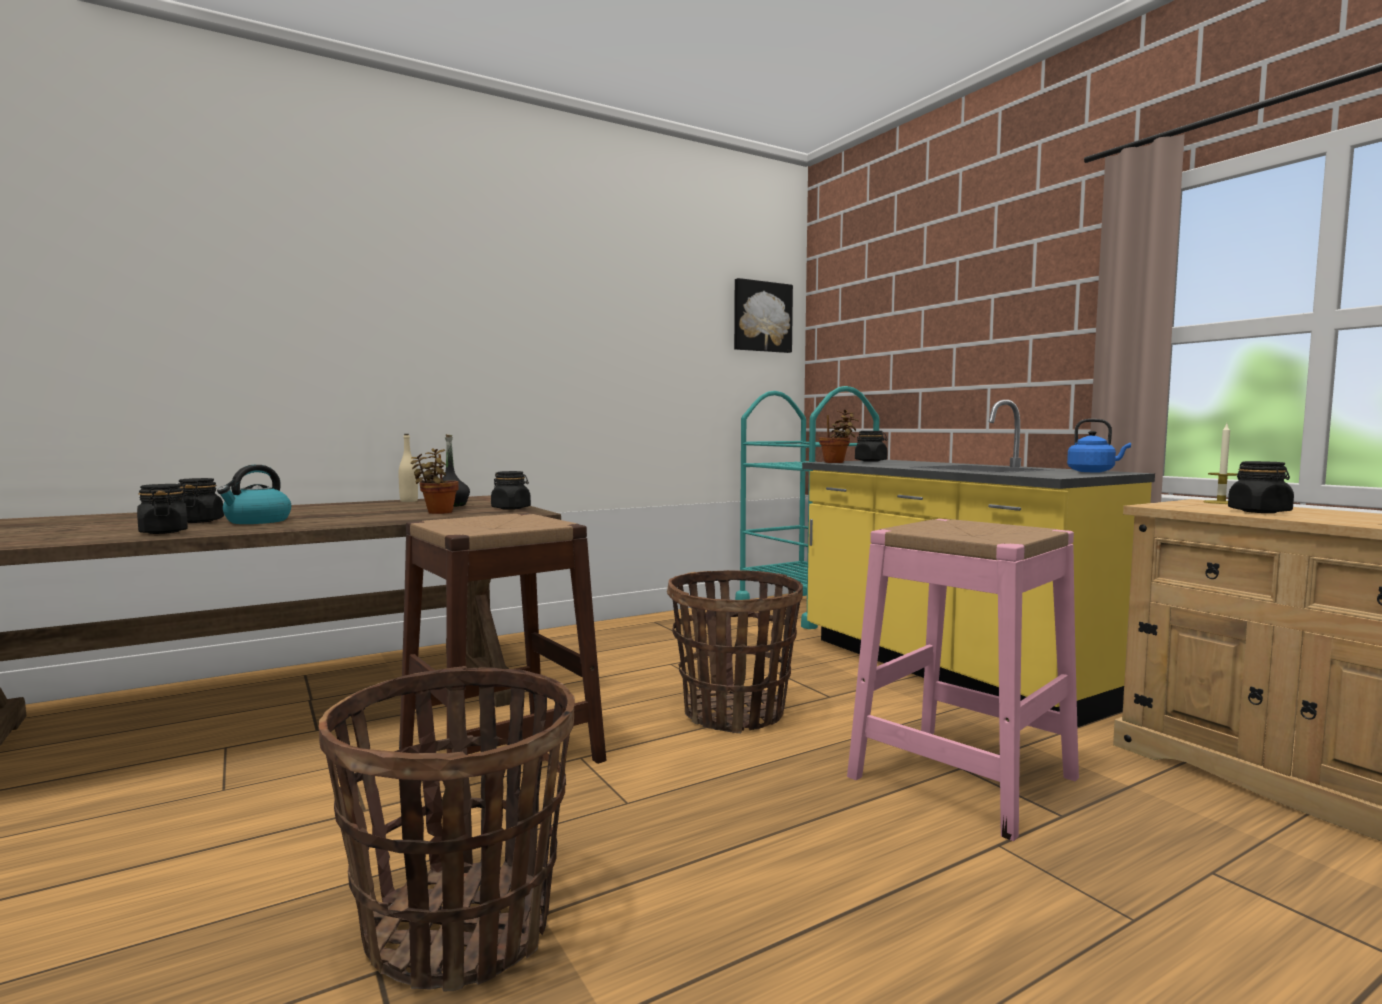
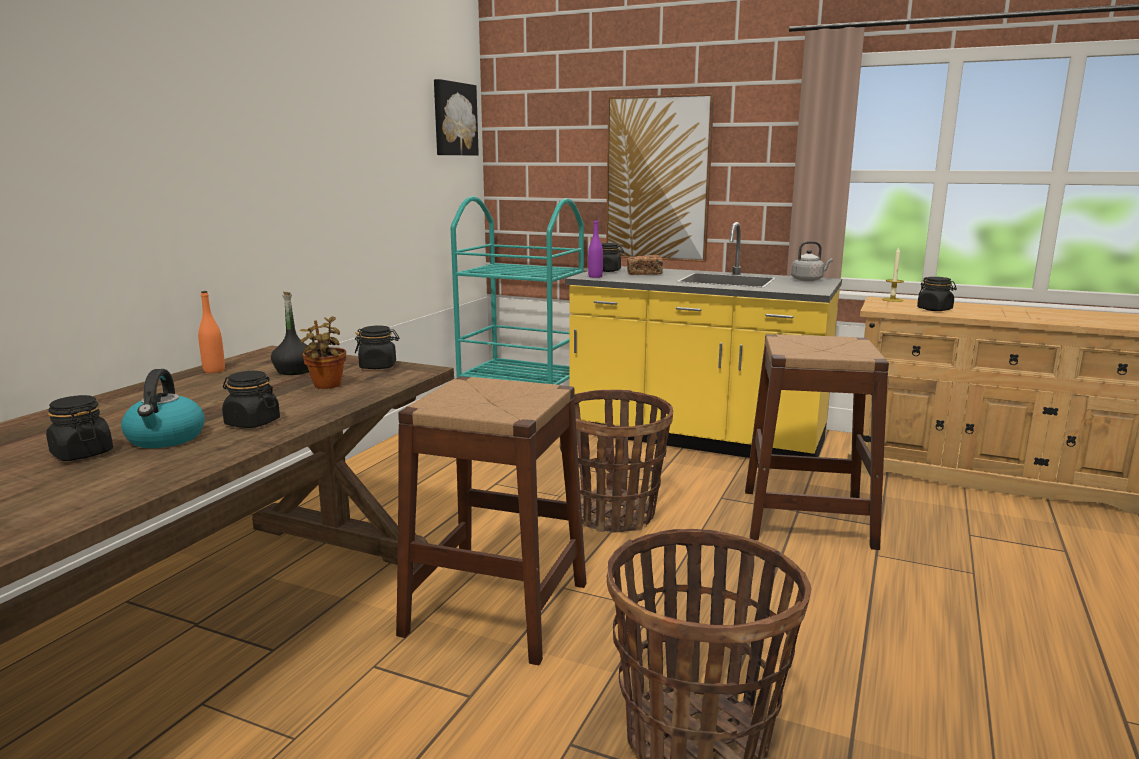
camera: 35 degrees left, 10 degrees up
(163, 532) = (119, 480): black jar -> black jar (252, 423)
(409, 501) = (214, 371): beige bottle -> orange bottle
(836, 462) = (595, 276): potted plant -> purple bottle
(901, 463) = (644, 273): none -> bread
(954, 362) = (658, 179): none -> picture
(963, 777) = (807, 517): pink stool -> brown stool
(1093, 471) = (808, 280): blue kettle -> grey kettle

